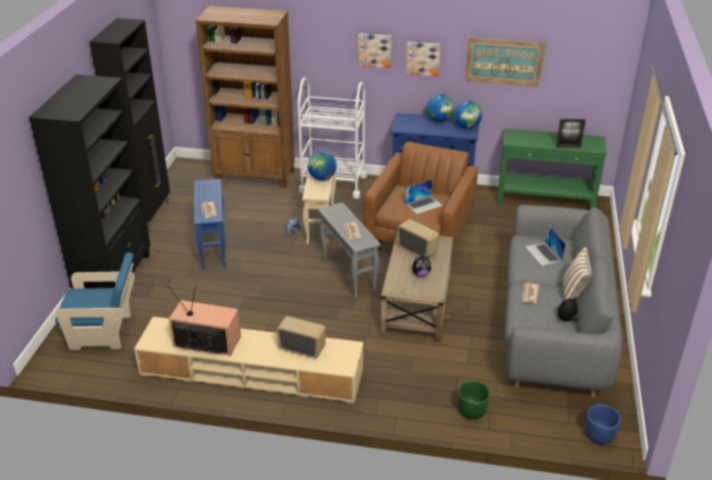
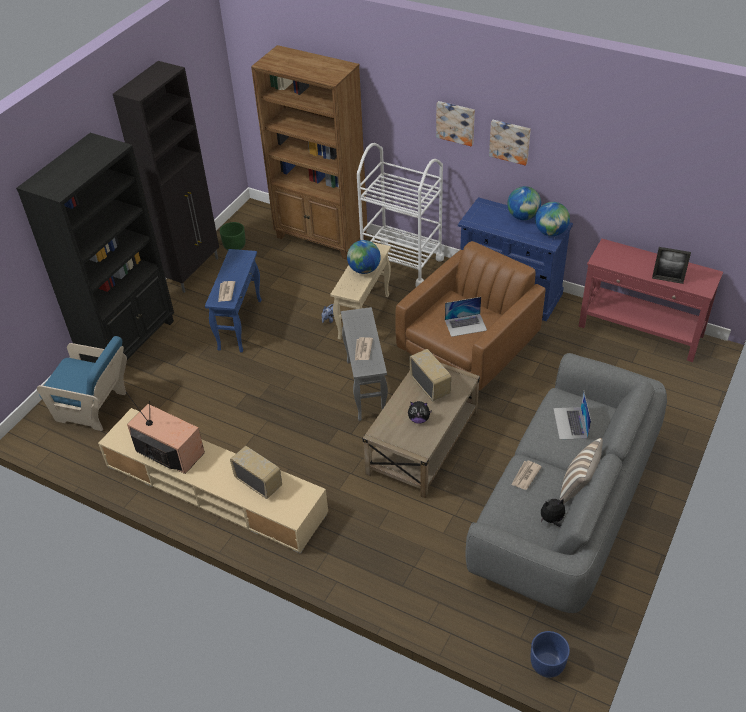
camera: 20 degrees right, 10 degrees up
(471, 411) = (419, 595): green planter -> green planter (234, 246)
(504, 62) = (605, 162): picture -> none
(545, 200) = (641, 331): green console table -> red console table

